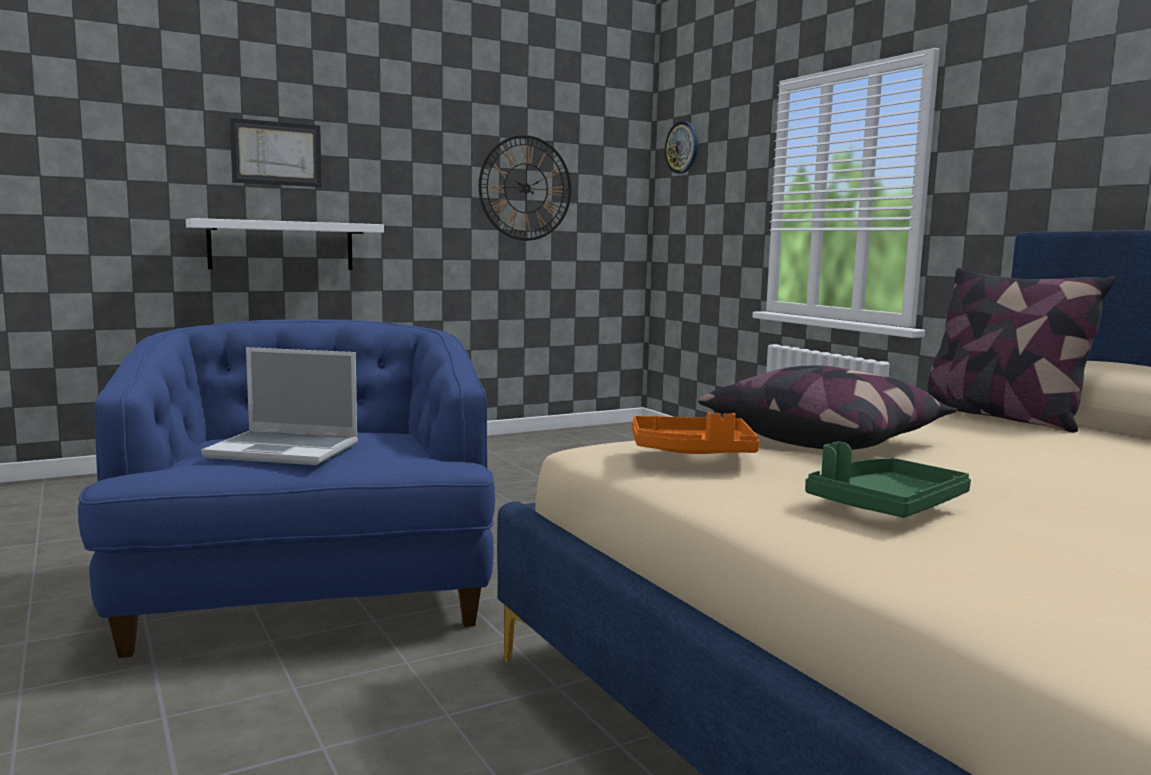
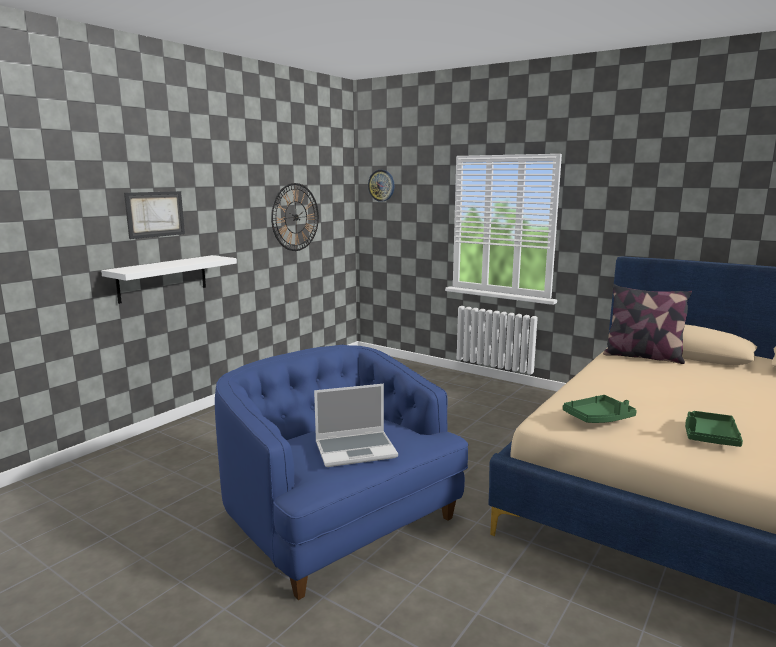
camera: 25 degrees left, 5 degrees up
(692, 452) = (598, 418): orange tray -> green tray
(825, 440) = (617, 392): pillow -> none

